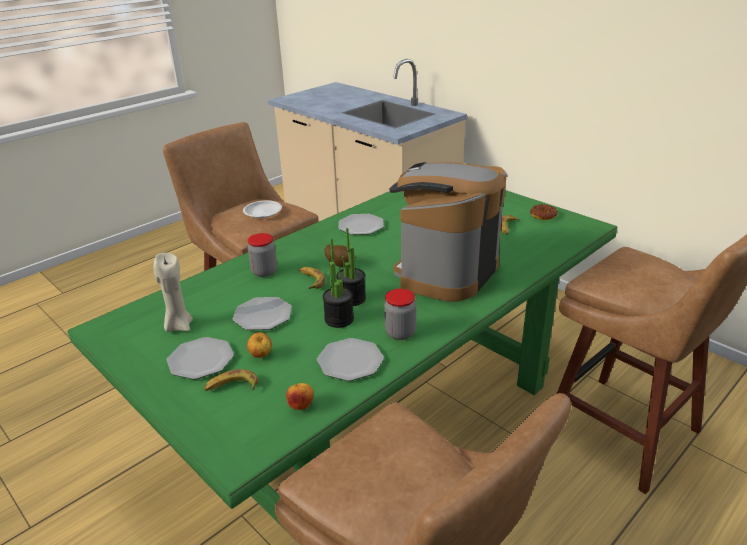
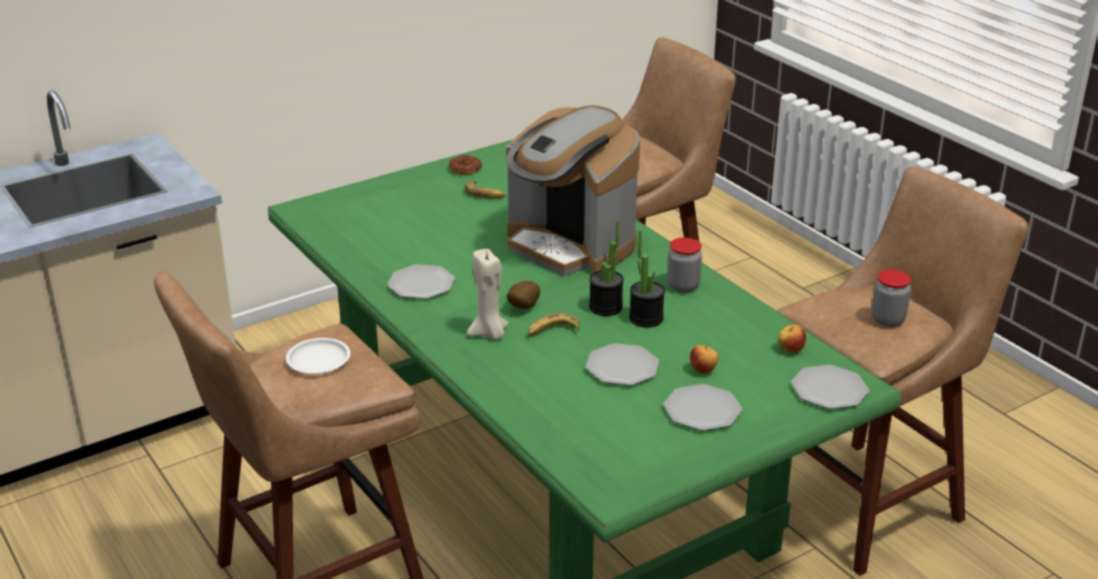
camera: 80 degrees left, 0 degrees up
(178, 326) = (626, 429): beige candle -> beige candle (489, 333)
(232, 387) = (754, 389): banana -> none
(264, 272) = (514, 364): jar -> jar (887, 320)
(350, 361) = (724, 318): plate -> plate (828, 390)

